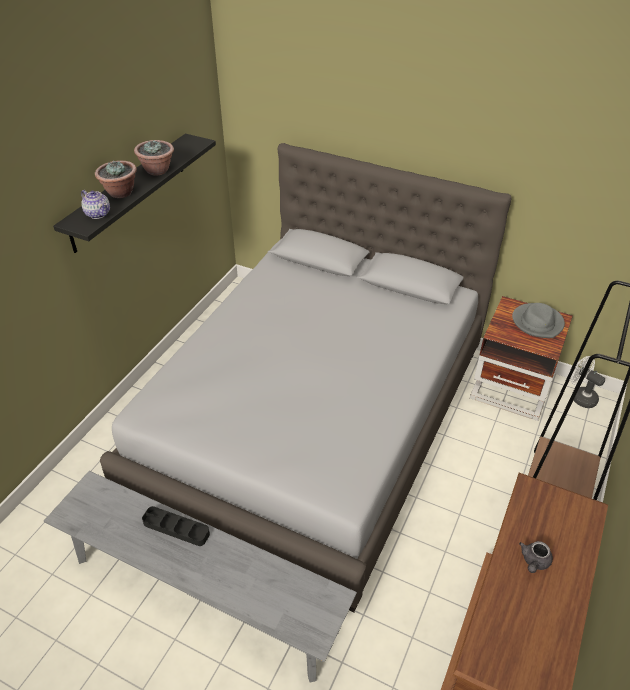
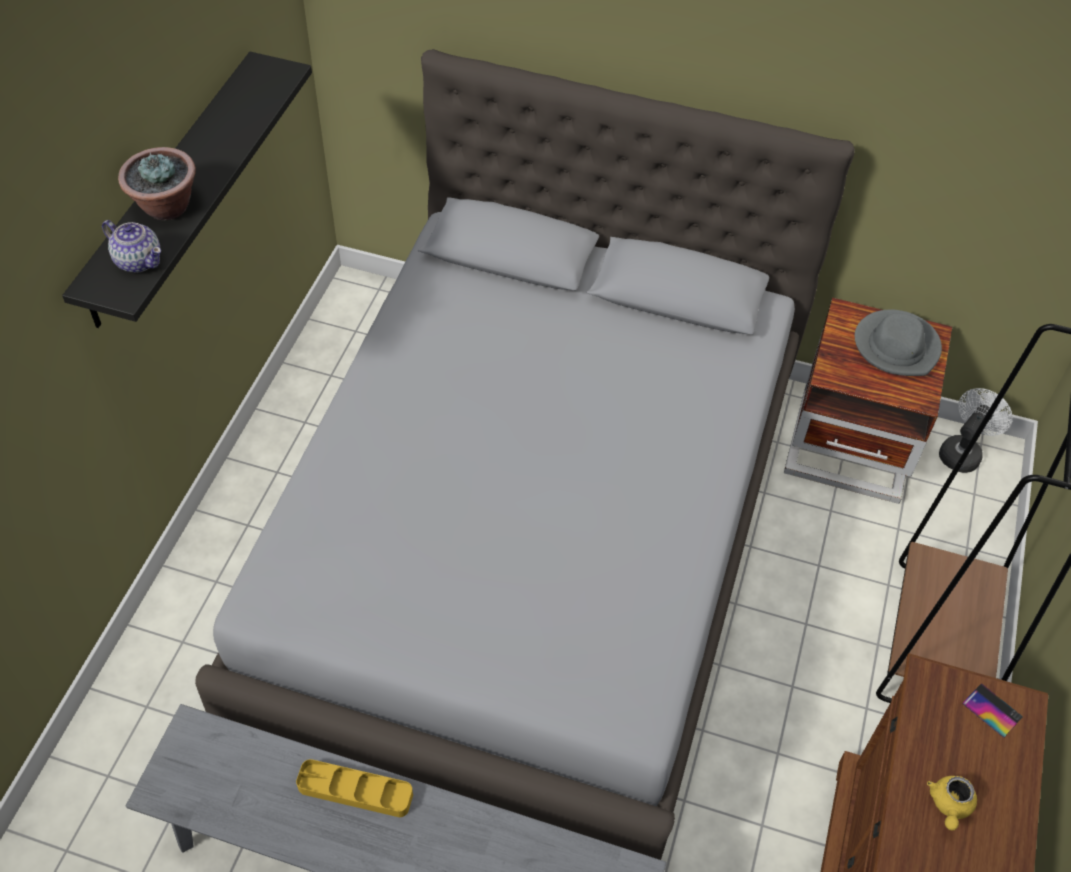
camera: 10 degrees left, 10 degrees up
(157, 170) = (221, 148): potted plant -> none
(176, 528) = (355, 791): black tray -> yellow tray
(534, 561) = (949, 805): grey teapot -> yellow teapot
(569, 509) = (992, 710): none -> phone
(580, 397) = (962, 452): white fan -> white fan turned 90 degrees clockwise

